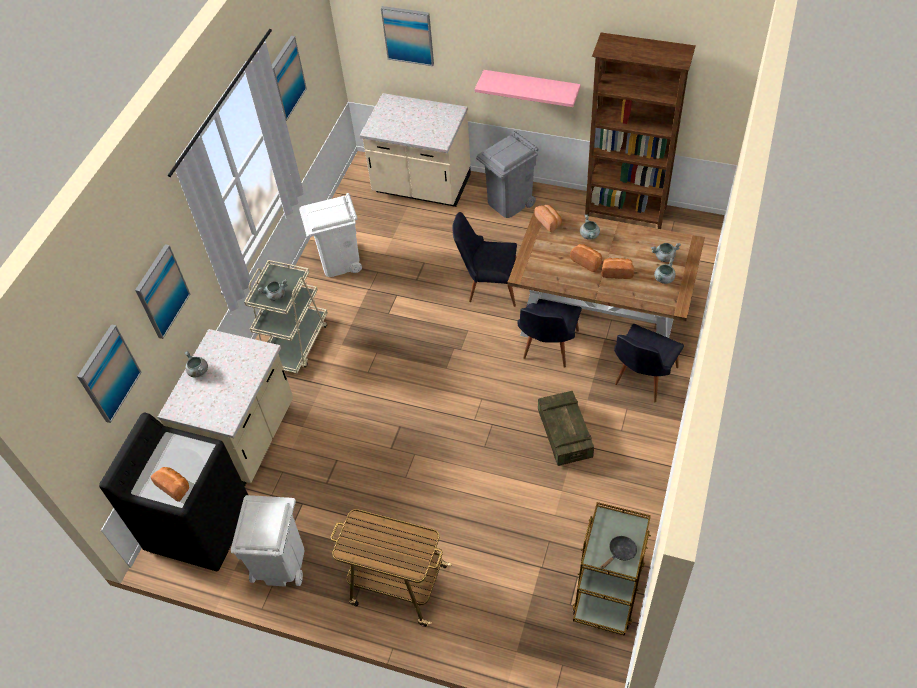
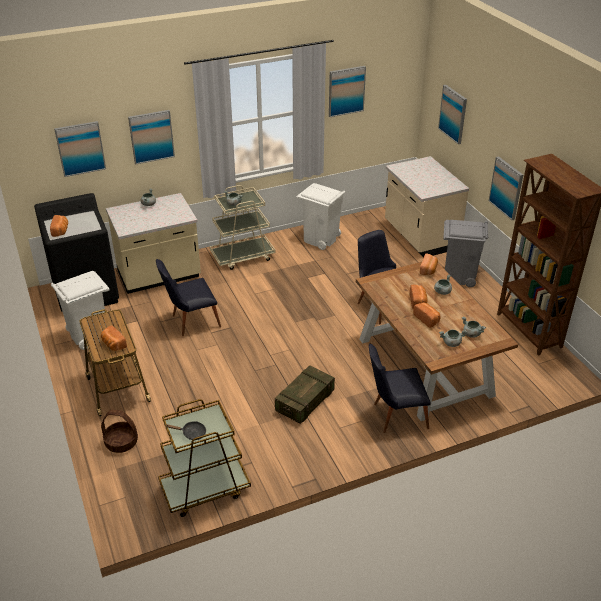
camera: 45 degrees right, 15 degrees down
(409, 547) = (113, 345): none -> bread
(483, 626) = (121, 442): none -> basket
(531, 87) = (506, 188): pink shelf -> picture
(547, 349) = (364, 357): black chair -> black chair (191, 321)

